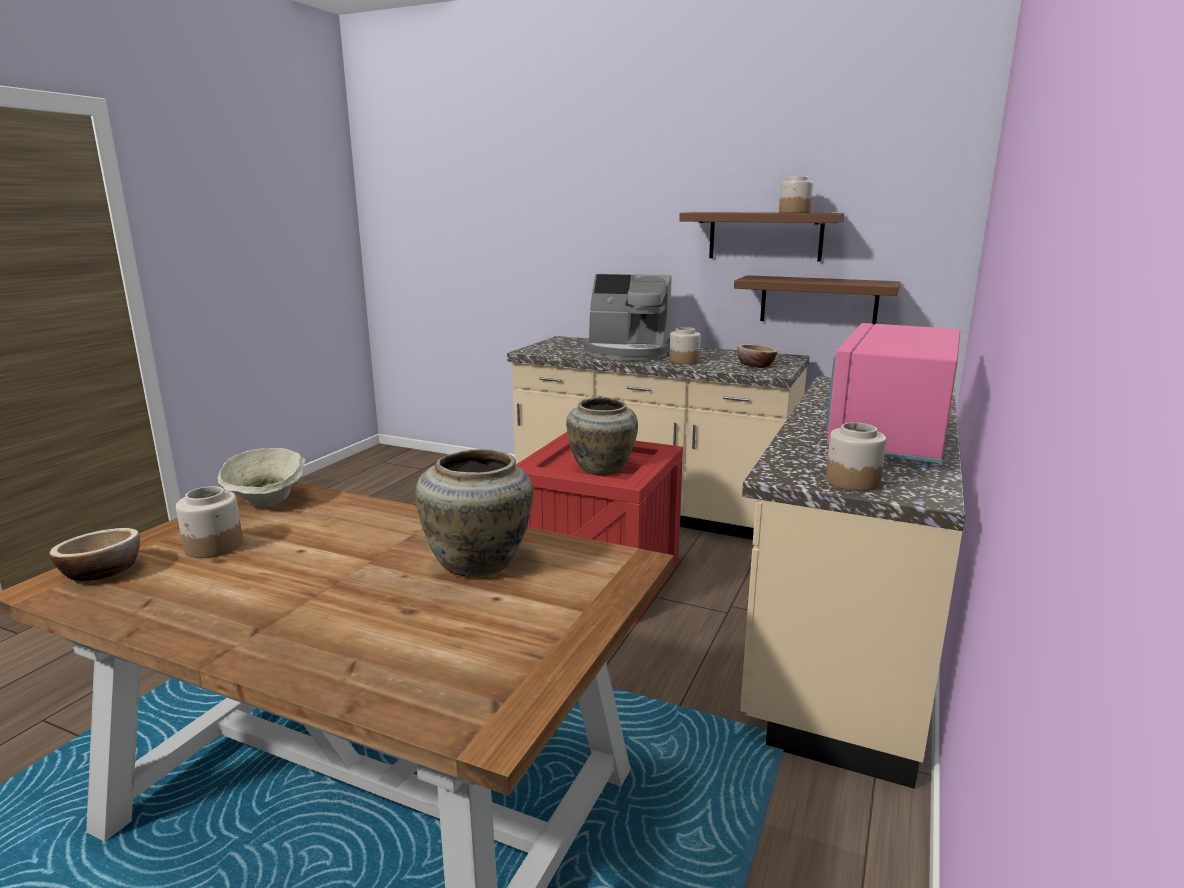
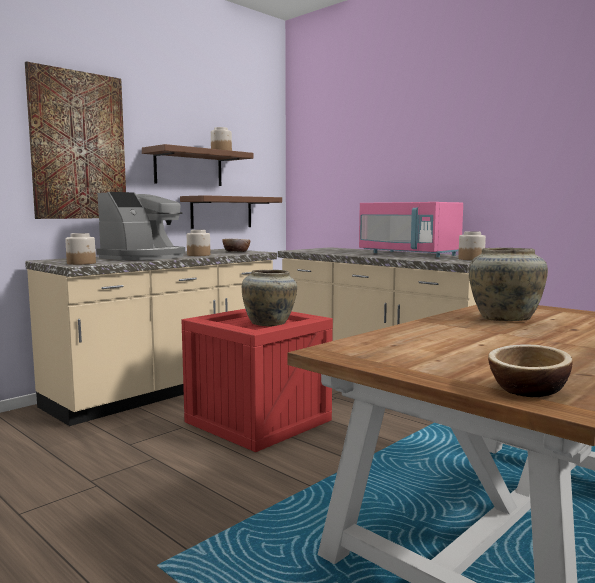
camera: 70 degrees left, 10 degrees down
(214, 547) = (470, 362): jar -> jar (81, 263)
(267, 501) = (362, 352): beige bowl -> none
(619, 216) = (78, 146): none -> picture

